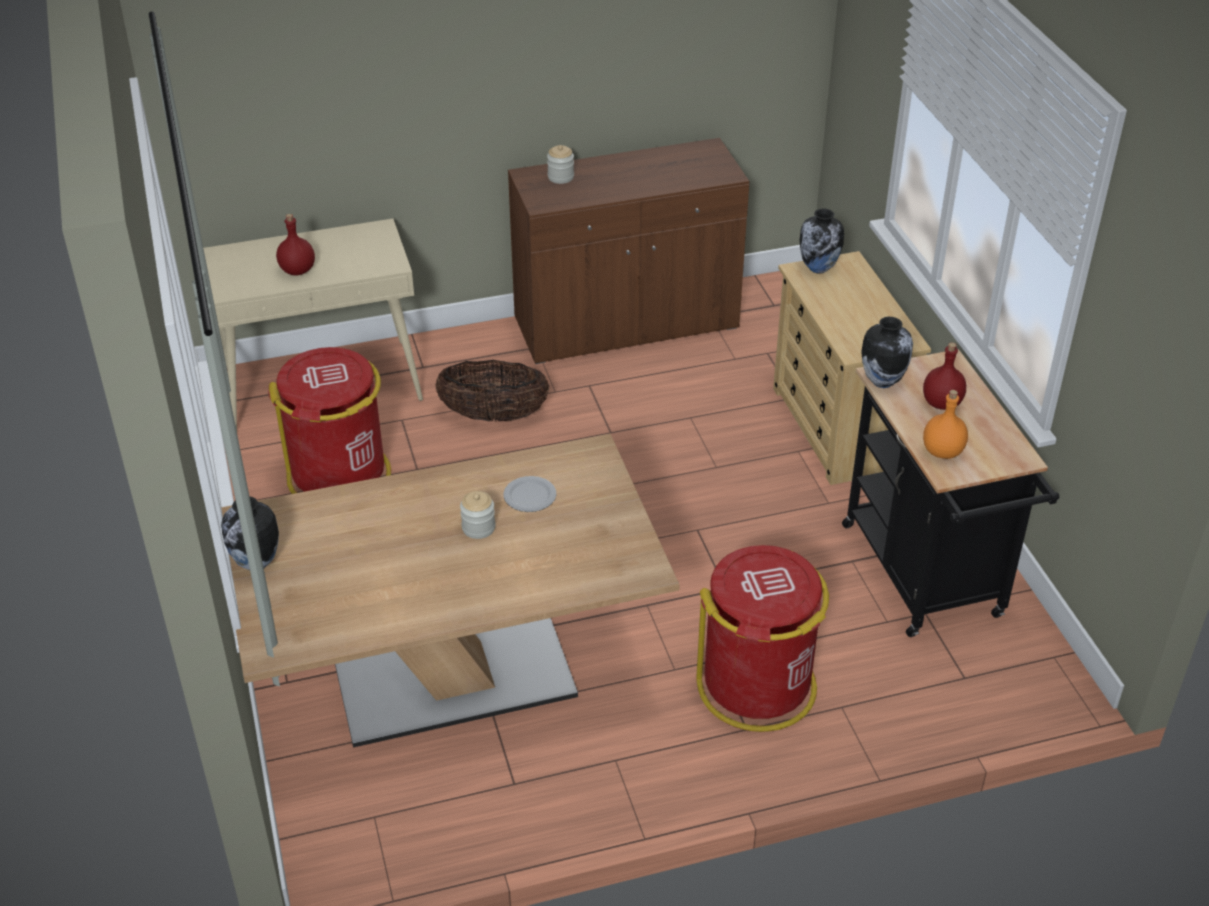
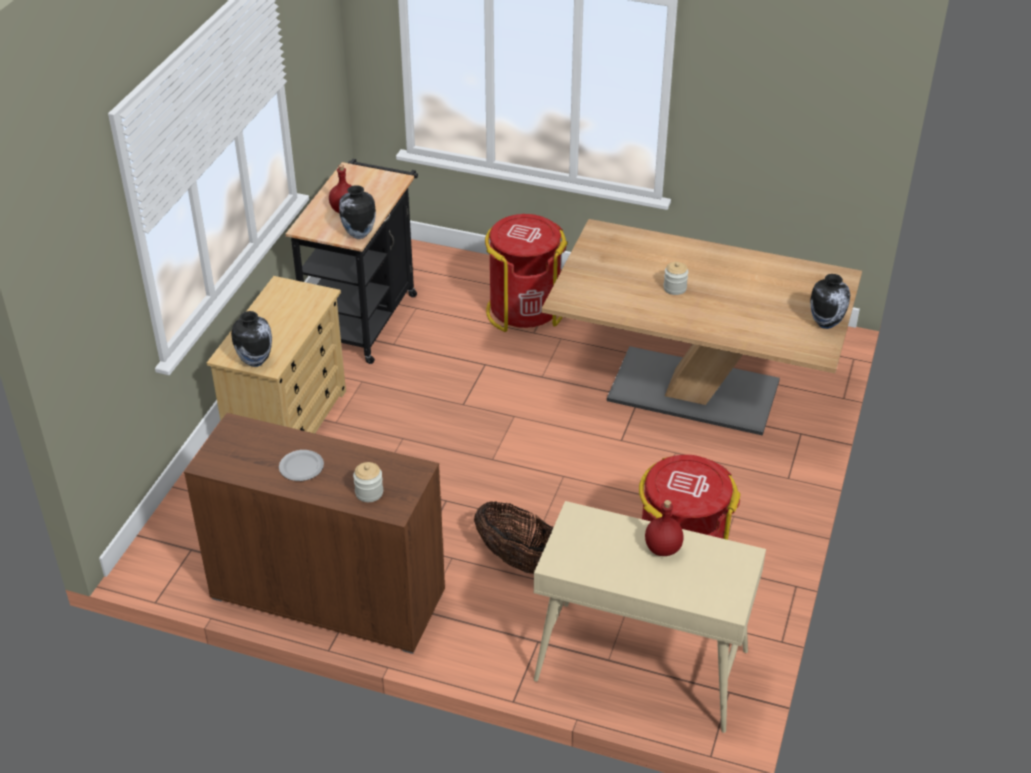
camera: 145 degrees left, 0 degrees up
(529, 495) = (628, 293): plate -> plate (301, 467)
(943, 451) = (383, 189): orange bottle -> none

